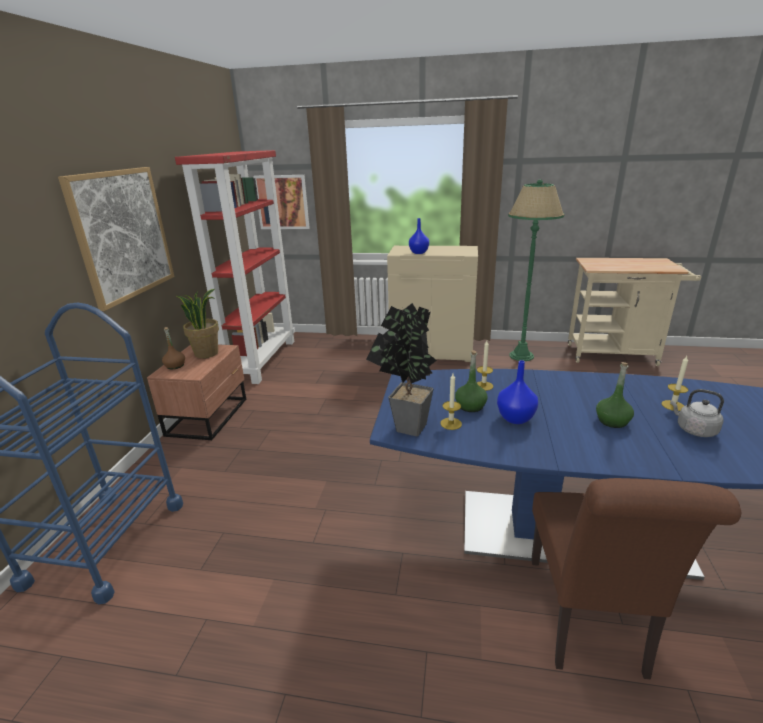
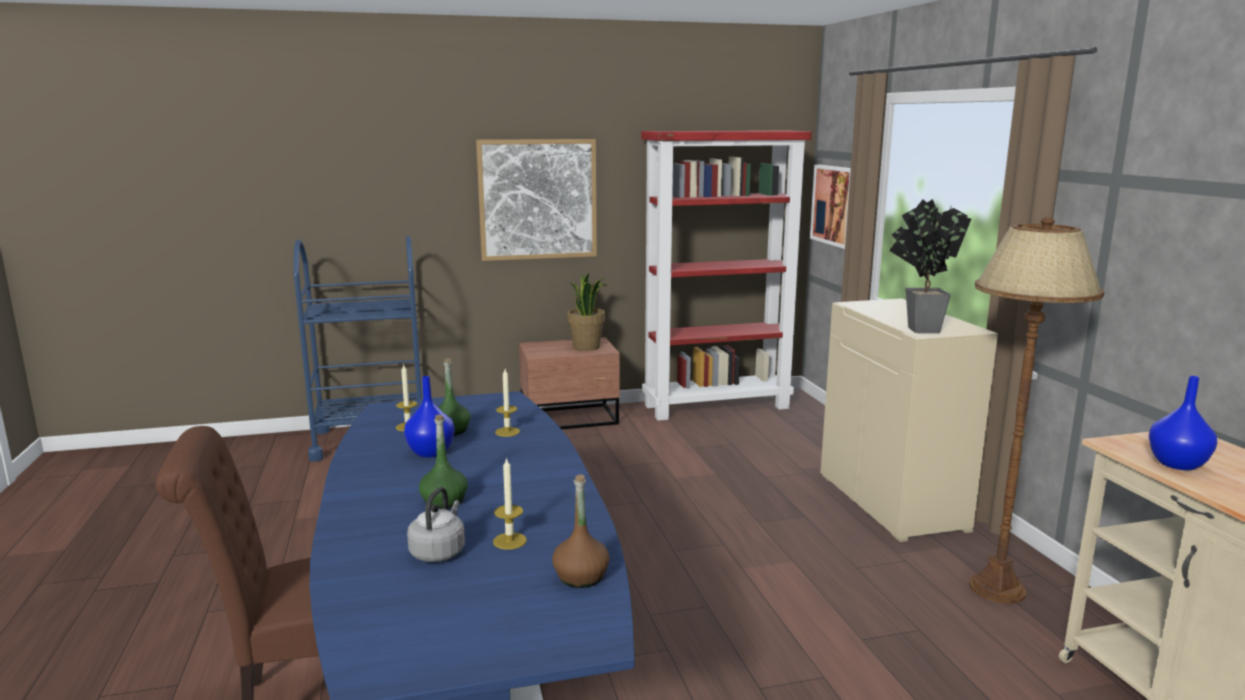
camera: 65 degrees right, 10 degrees down
(175, 366) = (548, 344): brown bottle -> brown bottle (581, 577)
(406, 429) = (390, 412): potted plant -> potted plant (917, 329)
(419, 252) = (878, 312): blue vase -> blue vase (1178, 465)
(521, 356) = (996, 588): green floor lamp -> brown floor lamp

